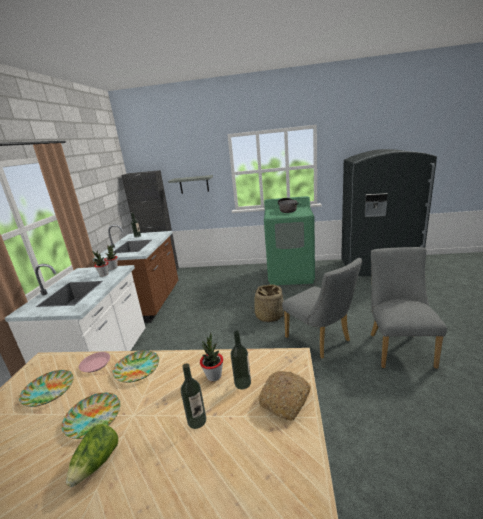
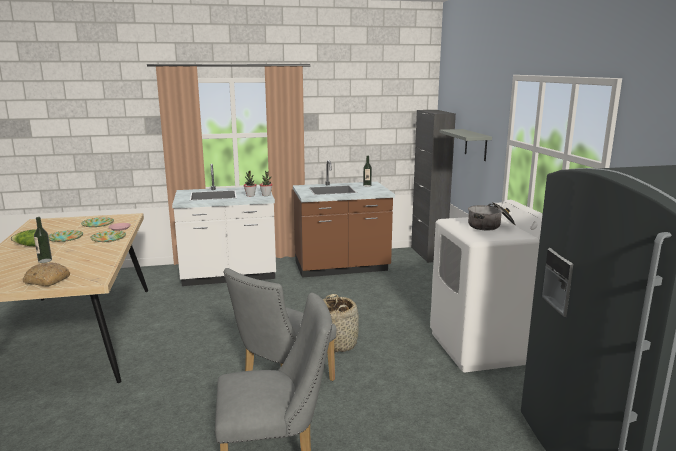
camera: 70 degrees right, 5 degrees down
(214, 376) = (87, 259): potted plant -> none
(242, 383) = (73, 267): bottle -> none
(290, 275) = (483, 347): green washing machine -> white washing machine

